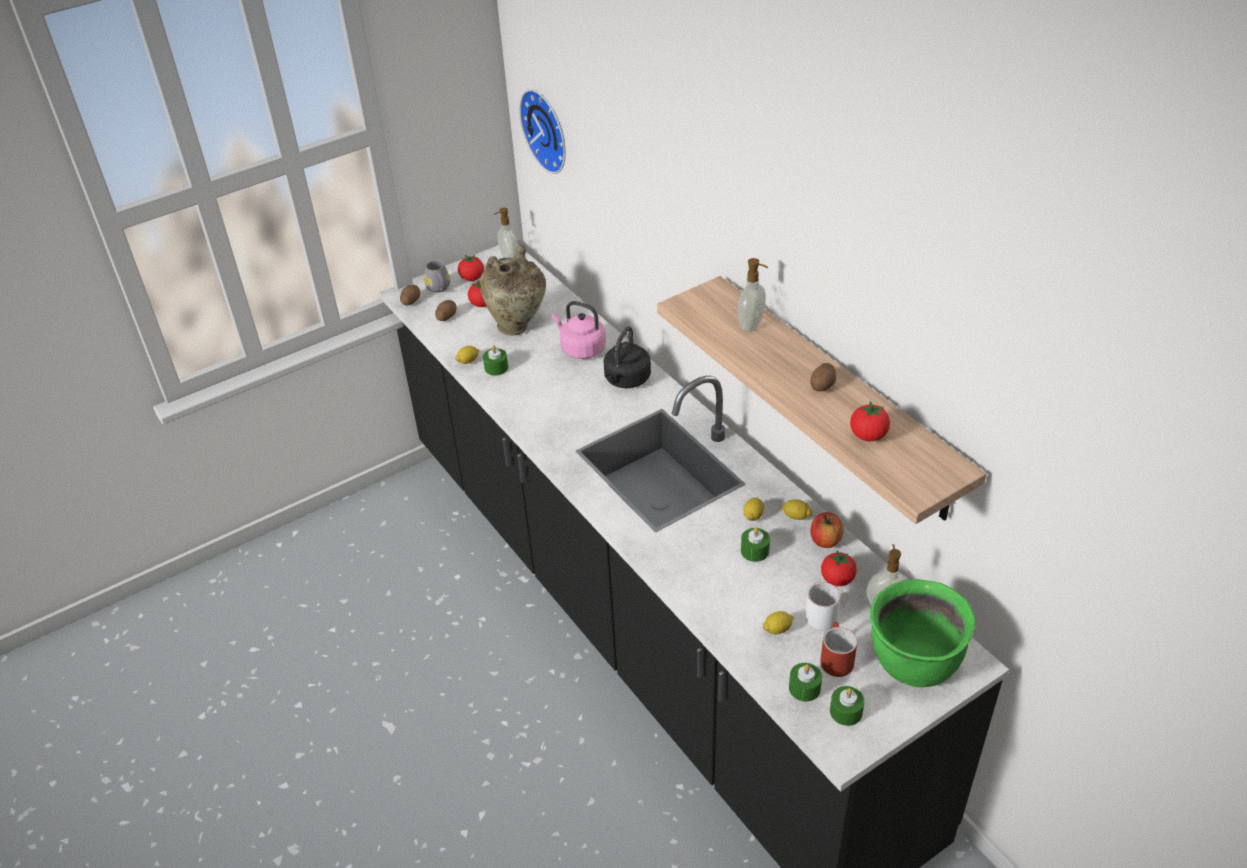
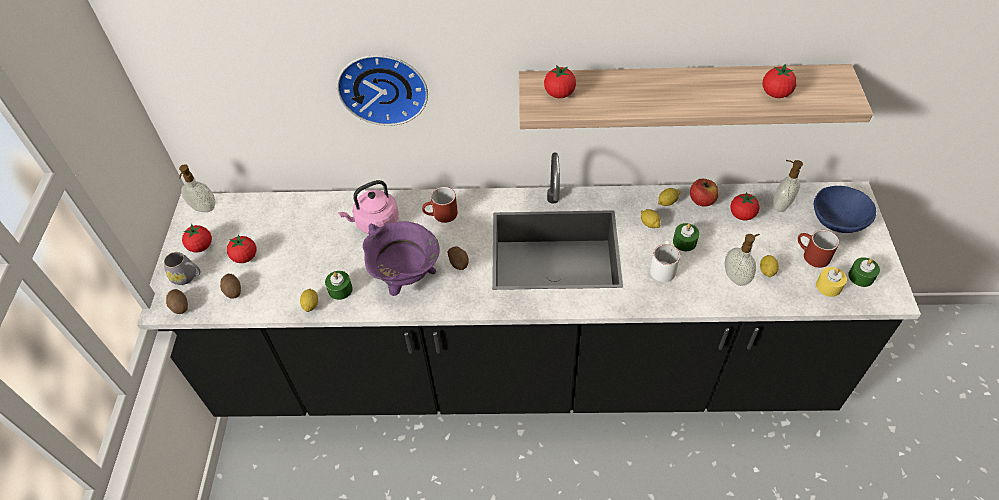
camera: 55 degrees left, 10 degrees up
(517, 326) = (302, 248): beige vase -> none
(539, 396) = (406, 279): none -> purple cooking pot
(548, 129) = (213, 59): wall clock -> wall clock (383, 86)
(626, 380) = (441, 216): black kettle -> red mug
(714, 308) = (559, 94): none -> tomato
(752, 325) = (599, 85): soap dispenser -> soap dispenser (736, 277)
(804, 688) = (828, 286): green candle -> yellow candle
(823, 385) = (702, 86): potato -> potato (459, 262)
(826, 614) = (770, 238): white mug -> white mug (662, 267)
(913, 663) = (839, 220): green cooking pot -> blue bowl

